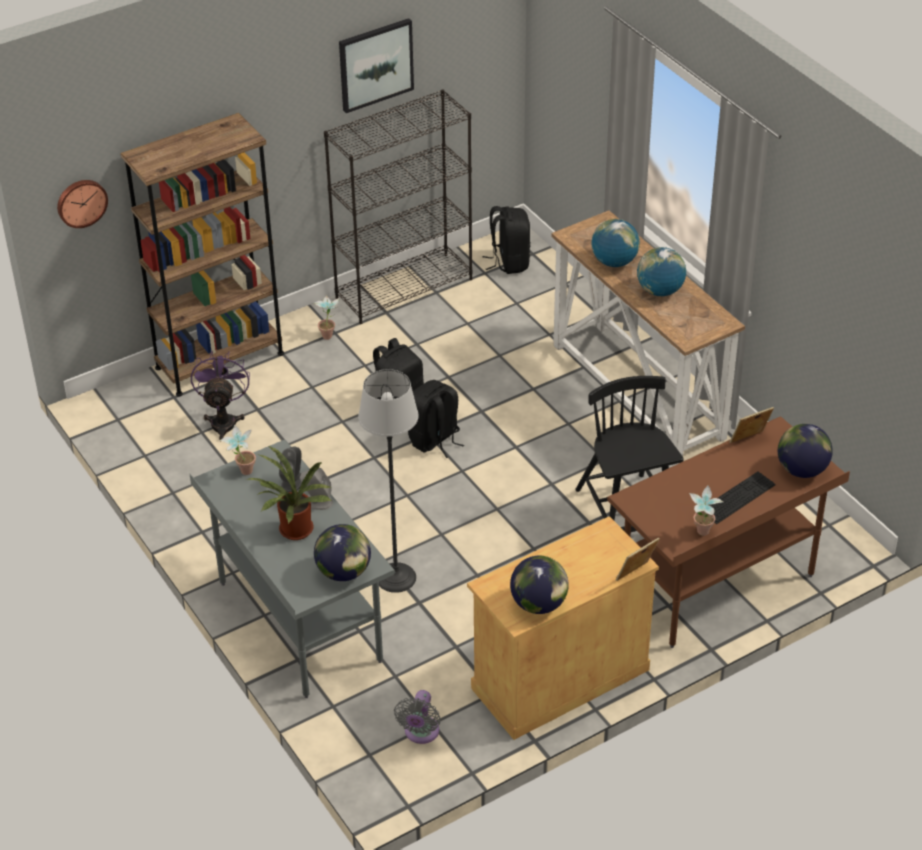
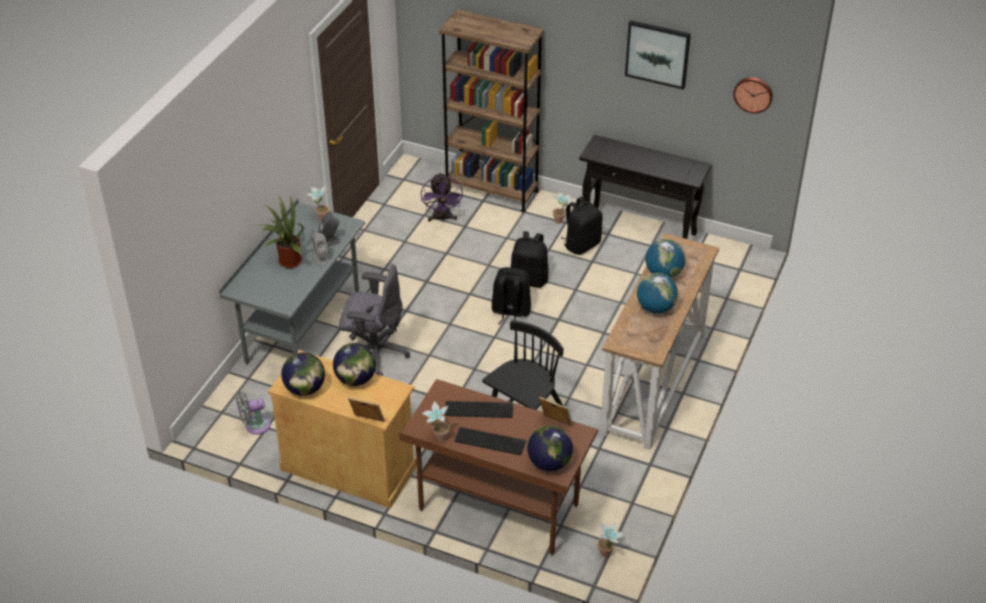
camera: 55 degrees right, 0 degrees up
(81, 202) = (427, 27): wall clock -> wall clock (753, 94)
(224, 420) = (442, 218): purple fan -> purple fan turned 120 degrees clockwise
(344, 572) = (270, 296): globe -> globe (355, 379)
(396, 578) = (374, 354): floor lamp -> grey office chair
(404, 288) = (640, 230): black bookcase -> black console table
(509, 262) = (718, 263): black backpack -> black backpack (581, 244)
(683, 485) = (478, 409): none -> keyboard
(841, 537) = (607, 555): none -> potted plant

